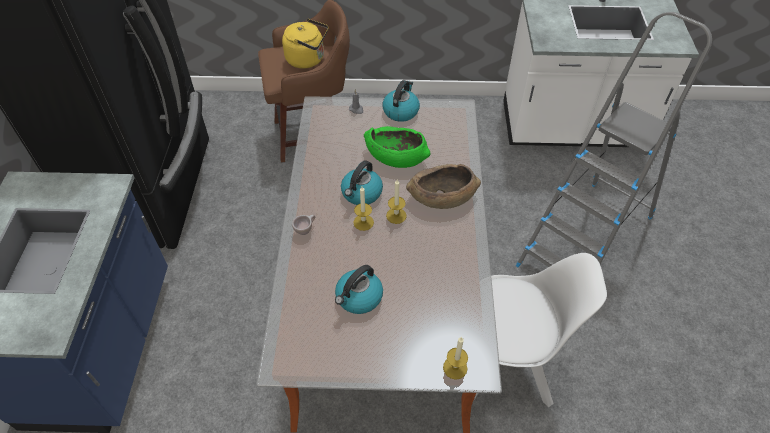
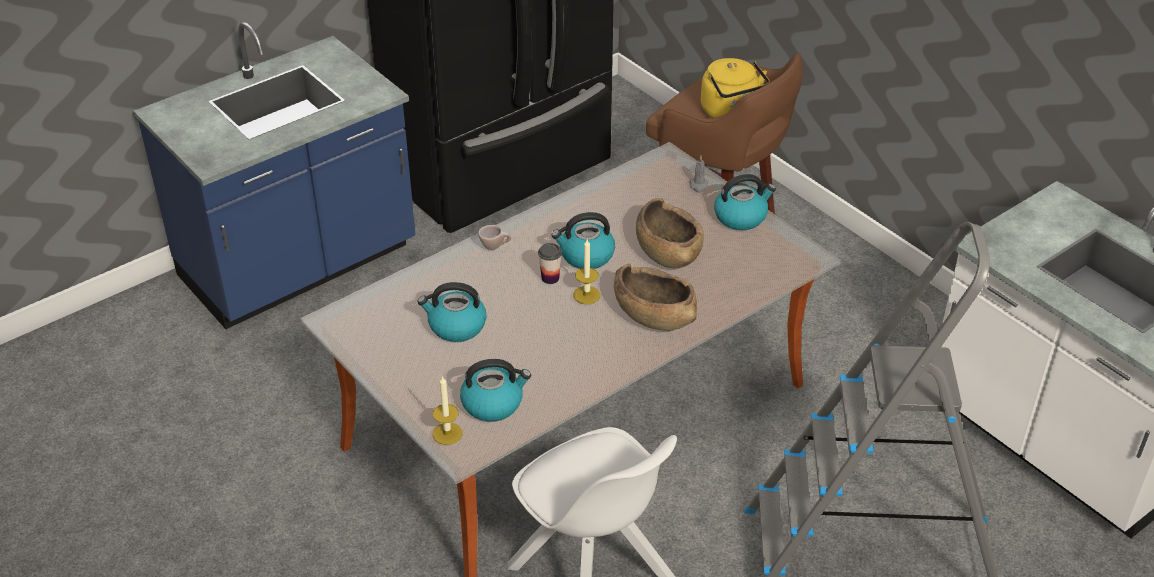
camera: 50 degrees right, 10 degrees down
(363, 222) = (550, 278): candle -> cup
(395, 156) = (668, 250): green bowl -> brown bowl
(448, 324) = (493, 403): none -> kettle

